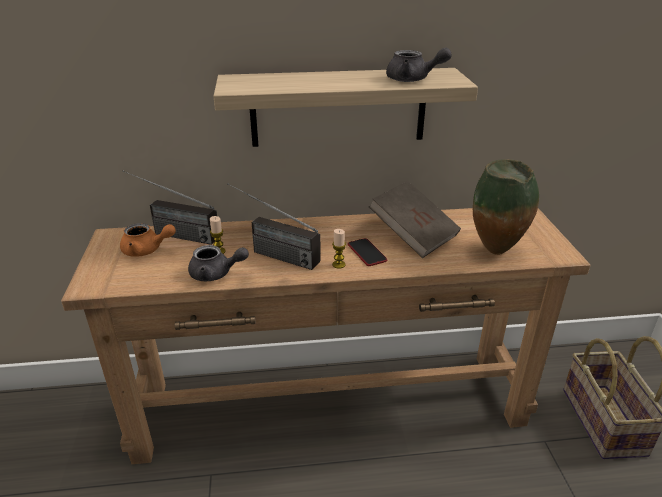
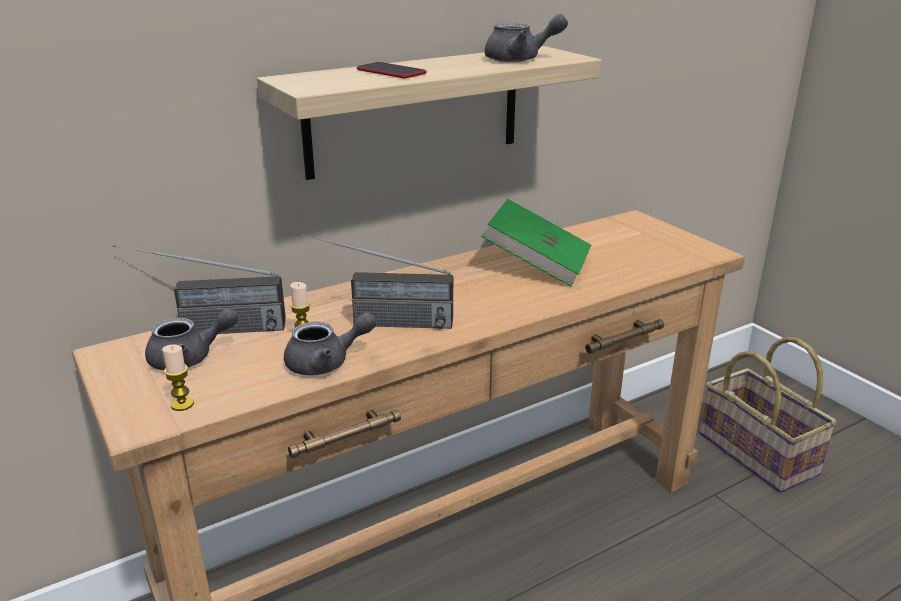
camera: 25 degrees left, 5 degrees down
(147, 250) = (190, 358): orange teapot -> grey teapot
(338, 264) = (479, 315): candle -> candle (182, 404)
(367, 253) = (501, 295): phone -> phone (391, 72)
(413, 235) = (537, 265): brown book -> green book
(496, 253) = (644, 264): vase -> none

